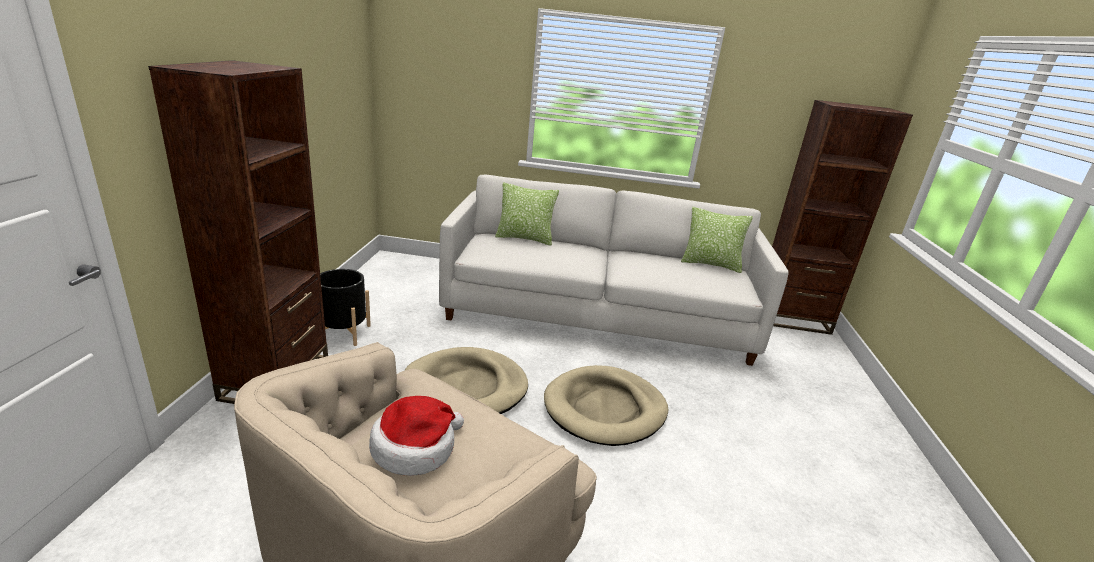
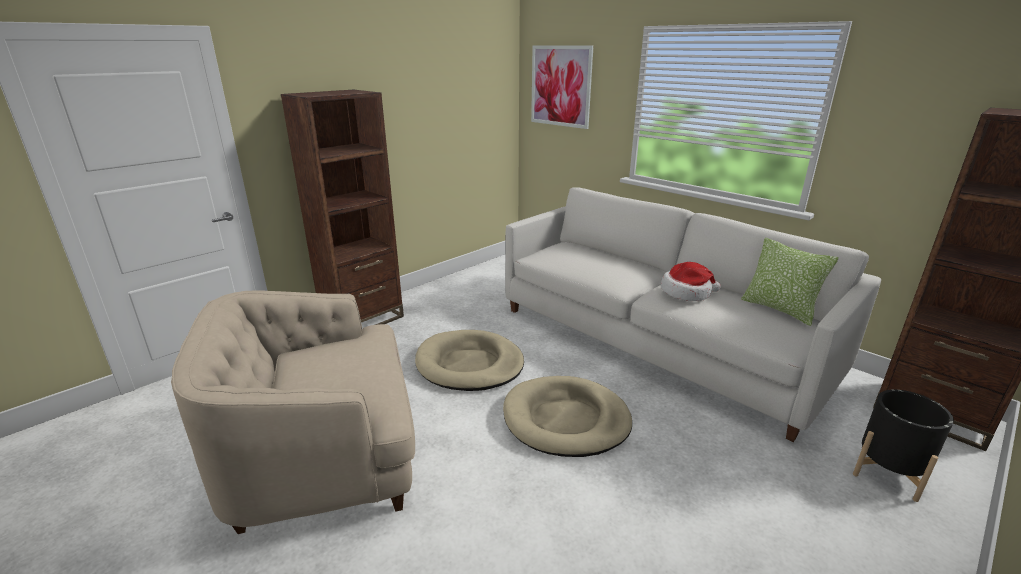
camera: 40 degrees right, 0 degrees up
(343, 333) = (430, 302): black planter -> black planter (888, 472)
(415, 448) = (315, 369): hat -> hat (687, 292)
(434, 62) = (560, 86): none -> picture
(524, 238) = (594, 250): pillow -> none

